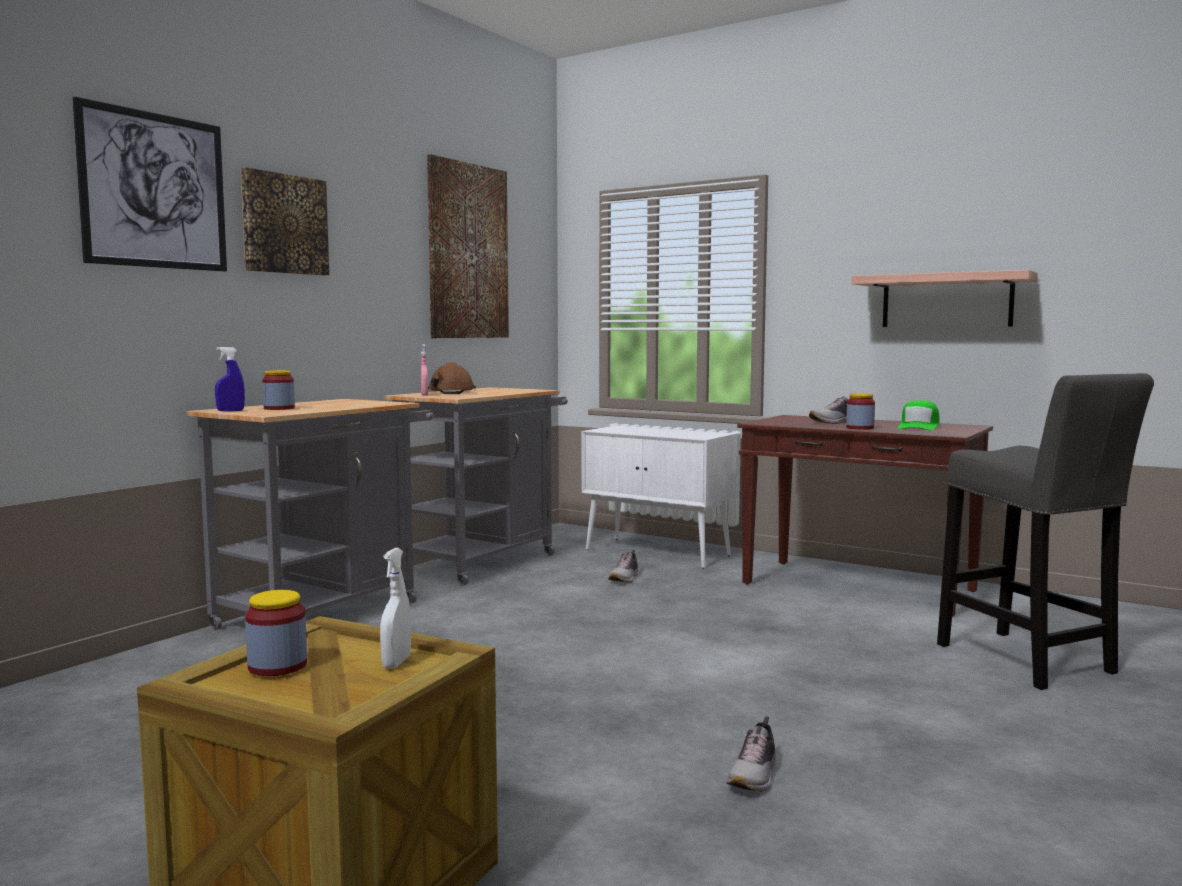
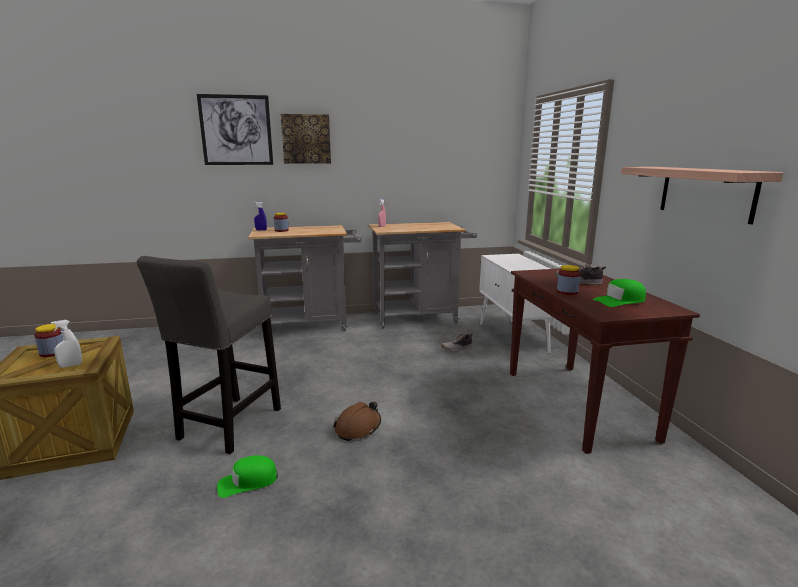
camera: 45 degrees right, 10 degrees up
(451, 392) = (405, 225): brown hard hat -> brown hard hat (358, 428)
(467, 251) = (436, 143): picture -> none
(754, 776) = (247, 482): shoe -> green cap
(1029, 662) = (552, 513): grey stool -> grey stool (227, 426)

